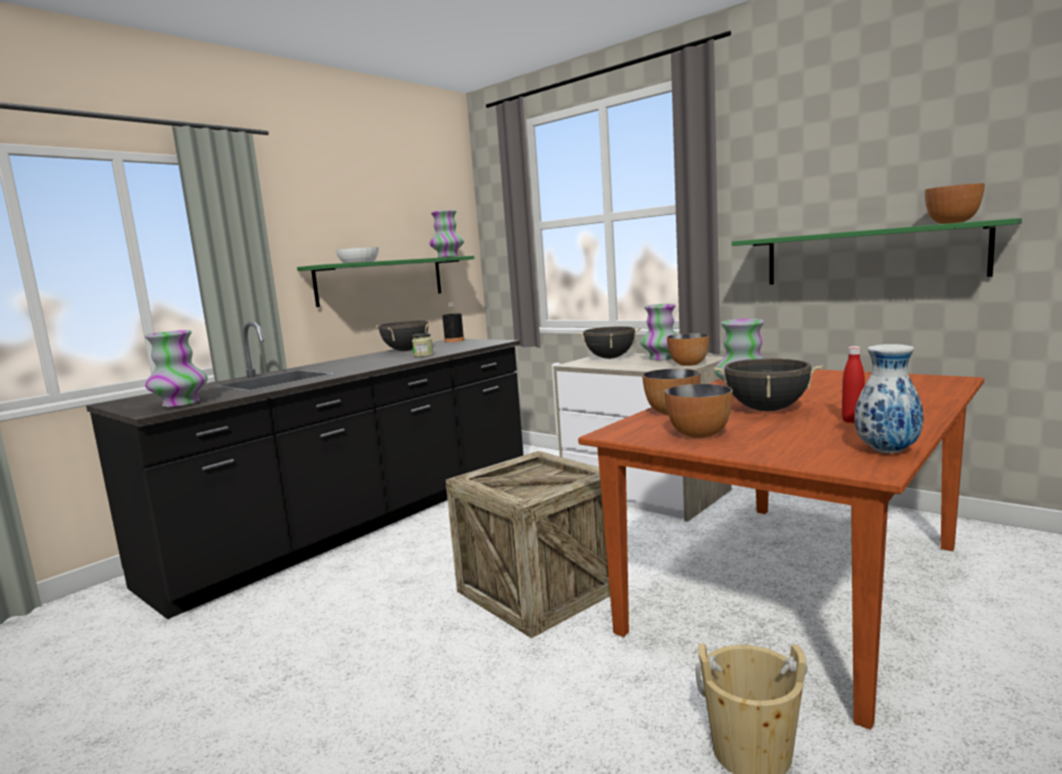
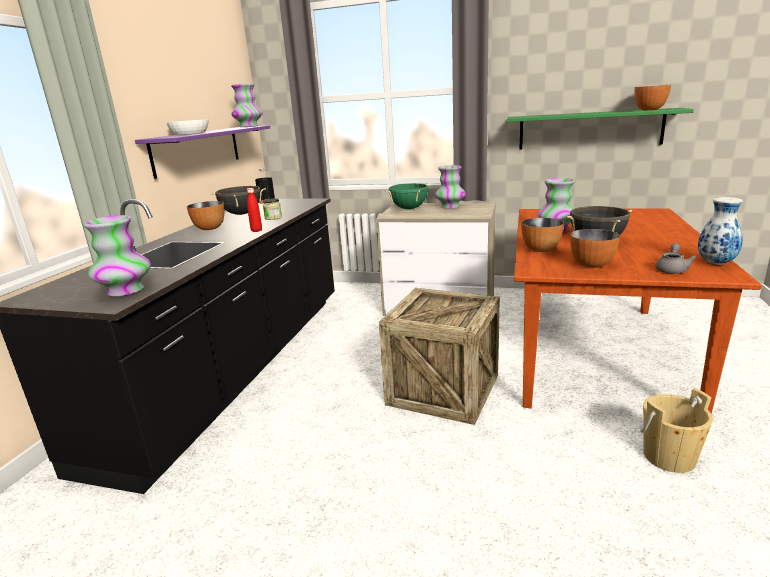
camera: 25 degrees left, 10 degrees up
(381, 281) = (197, 150): green shelf -> purple shelf
(610, 358) = (409, 208): black cooking pot -> green cooking pot
(688, 364) = (479, 210): bowl -> bowl (209, 228)
(799, 451) = (672, 269): none -> grey teapot
(852, 421) = (659, 244): red bottle -> red bottle (256, 230)

